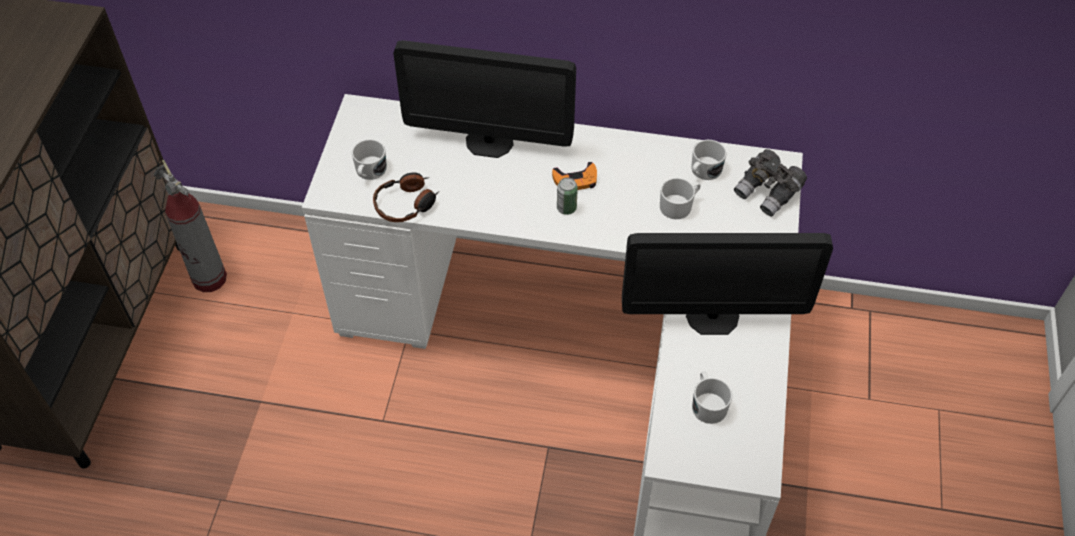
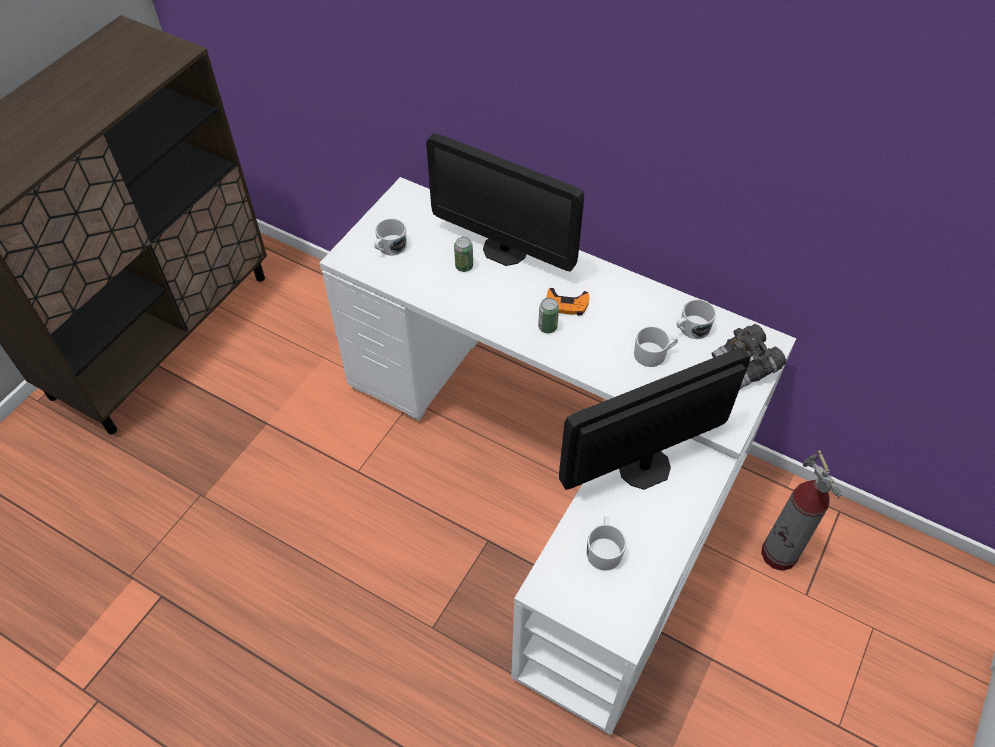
camera: 20 degrees right, 0 degrees up
(209, 279) = (271, 310): fire extinguisher -> fire extinguisher (779, 554)
(406, 204) = (408, 284): headphones -> none
(455, 170) = (464, 266): none -> can
(712, 316) = (644, 467): monitor -> monitor turned 135 degrees clockwise

